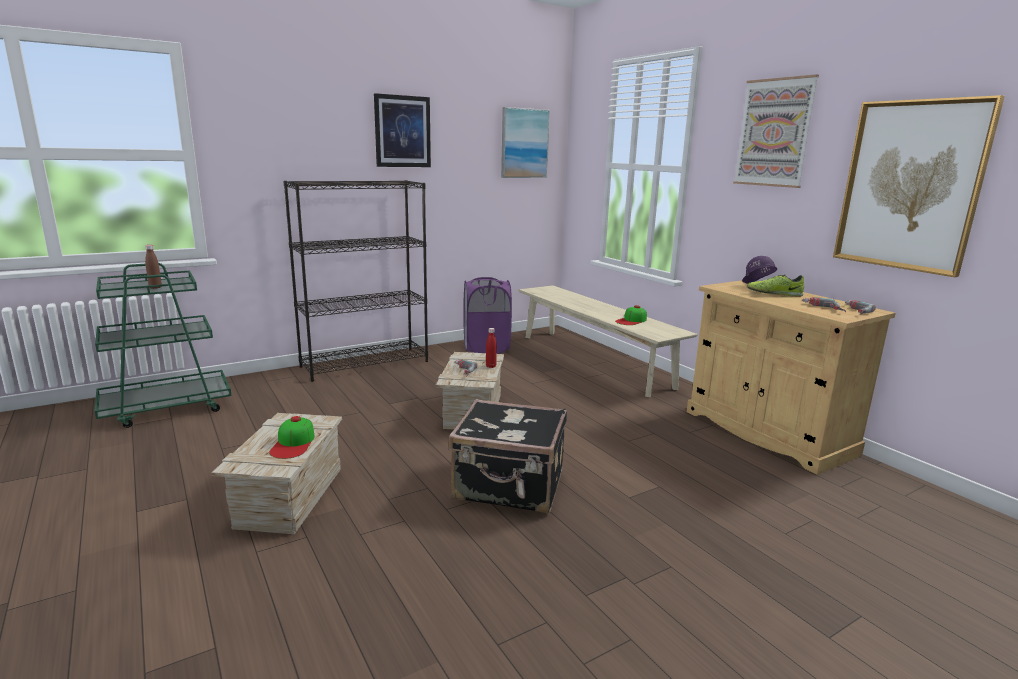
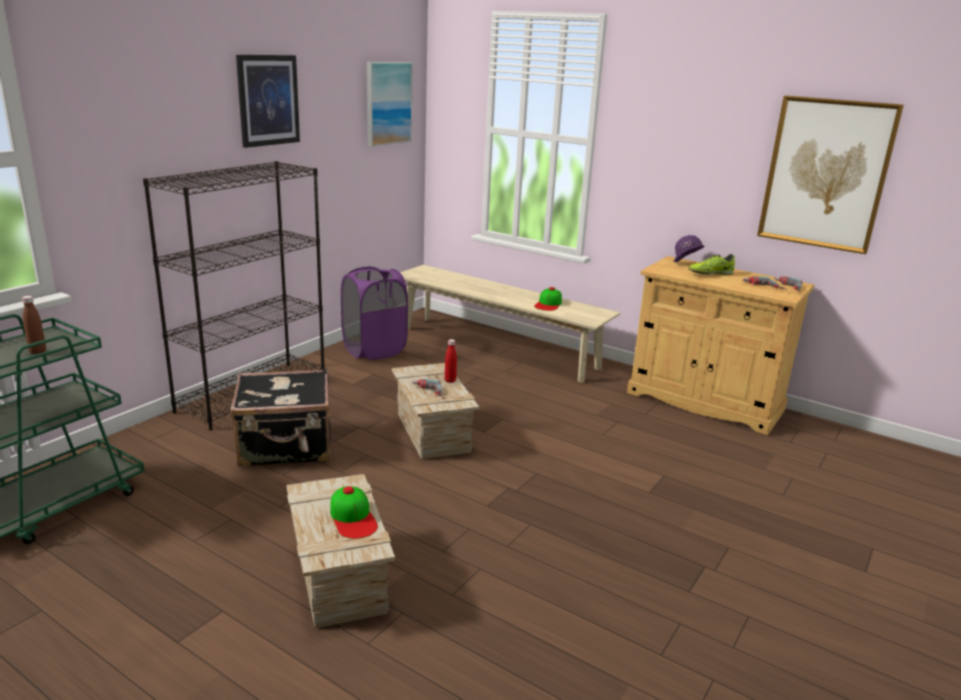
camera: 25 degrees left, 5 degrees up
(509, 486) = (542, 507): black suitcase -> black suitcase (286, 446)
(774, 133) = (693, 114): picture -> none

